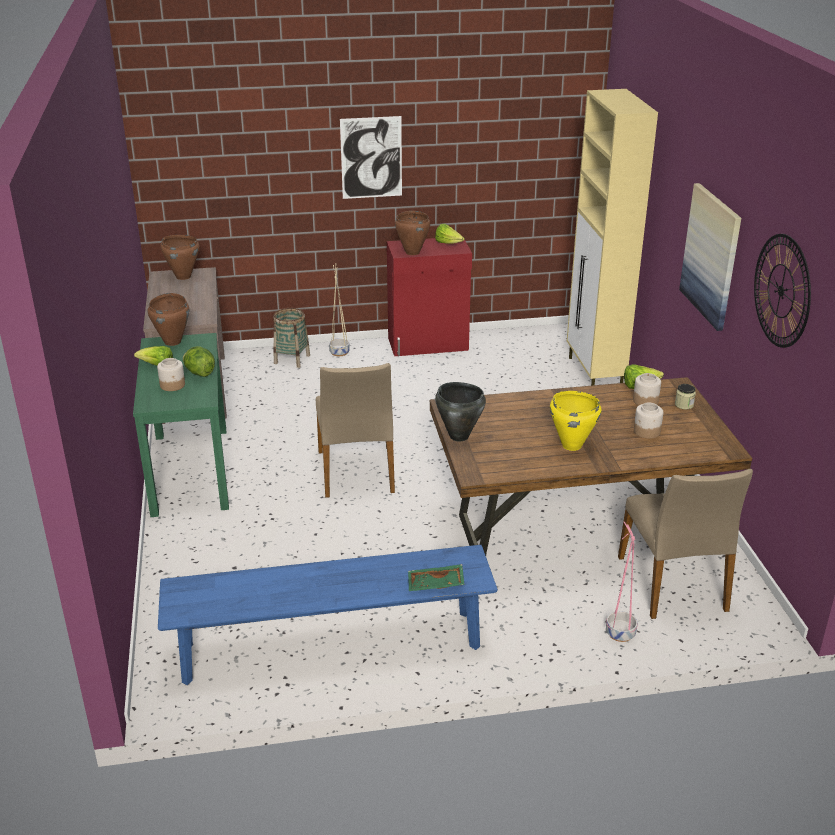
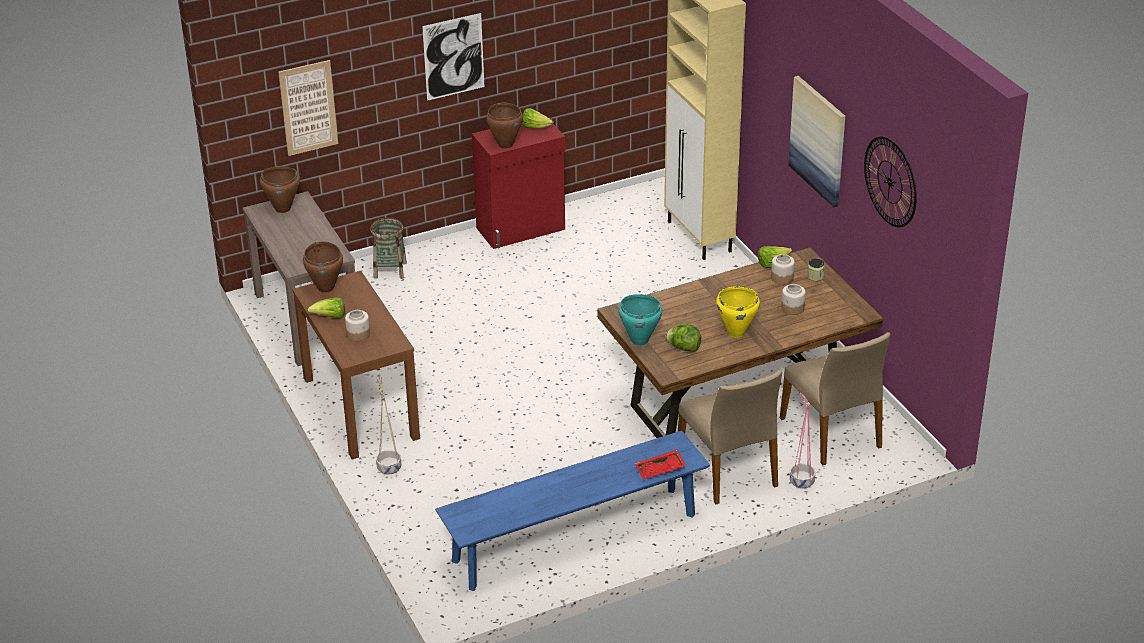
camera: 15 degrees left, 5 degrees up
(190, 470) = (360, 407): green console table -> brown console table
(199, 373) = (374, 317): lettuce -> lettuce (683, 348)
(221, 183) = (308, 108): none -> picture
(339, 352) = (434, 253): beige planter -> beige planter (389, 467)
(357, 472) = (519, 381): beige chair -> beige chair (728, 470)
(435, 585) = (660, 470): green tray -> red tray
(459, 436) = (639, 340): black cooking pot -> turquoise cooking pot

